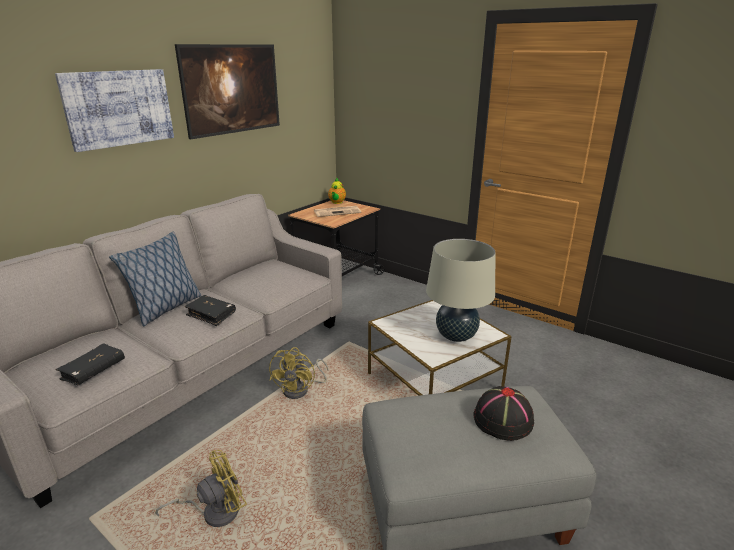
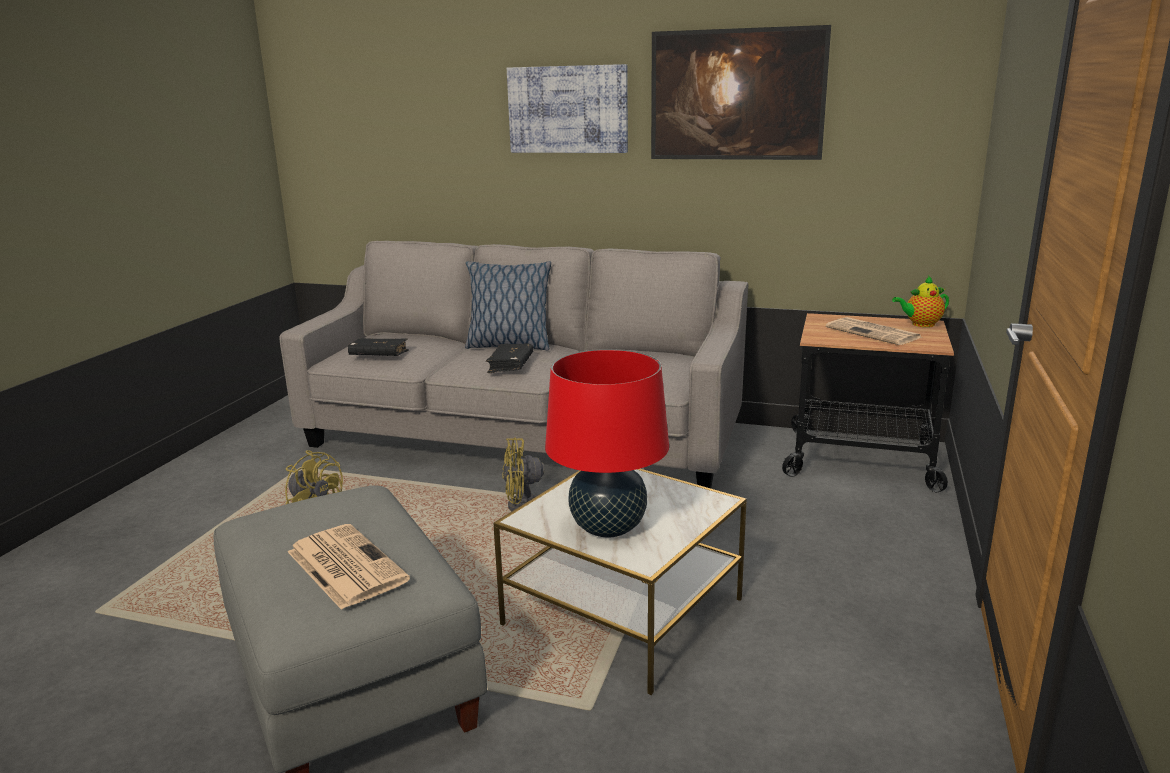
camera: 70 degrees right, 5 degrees down
(456, 336) = (608, 528): beige table lamp -> red table lamp
(503, 420) = (344, 565): black hat -> newspaper

